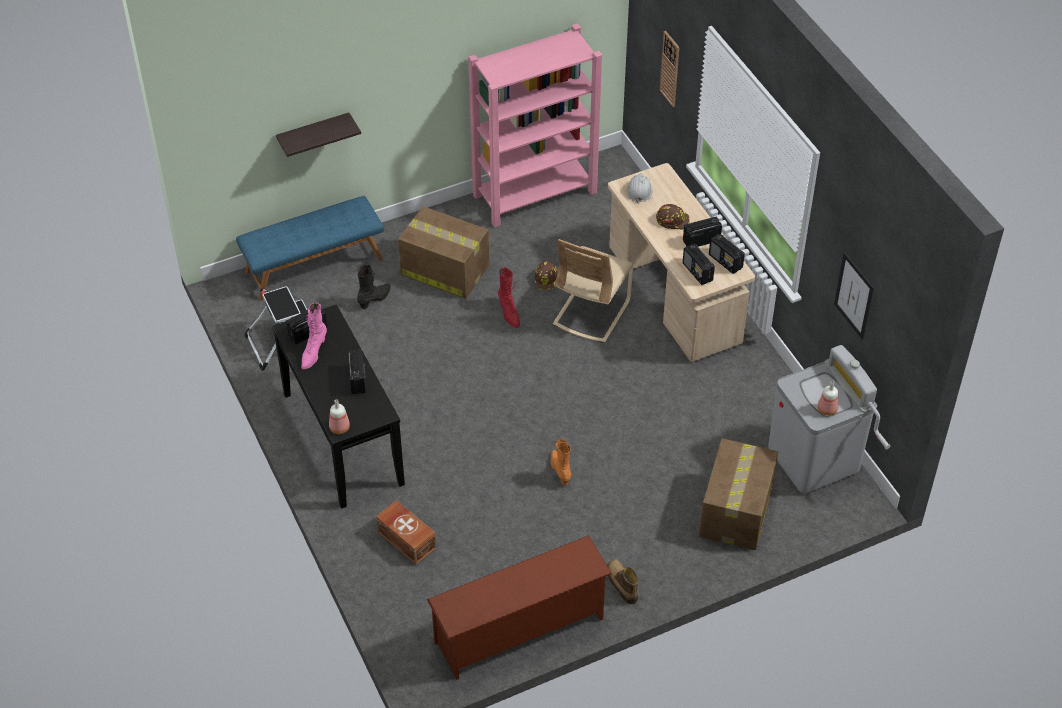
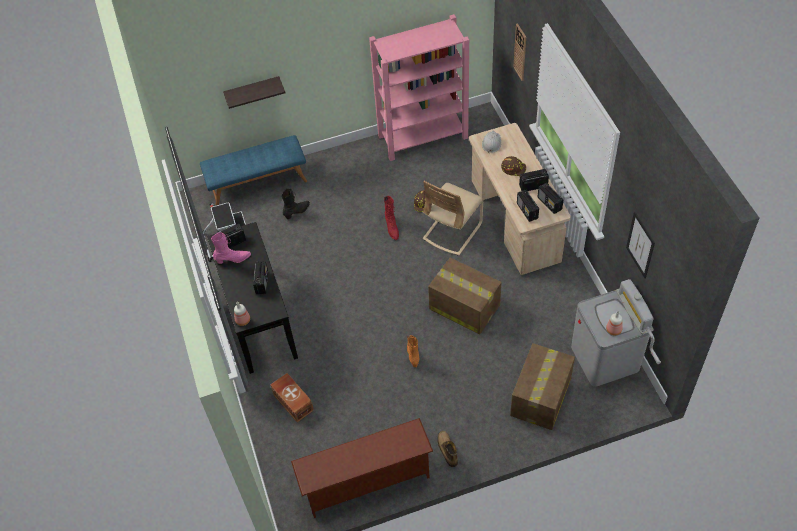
camera: 10 degrees right, 5 degrees up
(313, 353) = (233, 259): pink boot -> pink boot turned 135 degrees counterclockwise
(444, 269) = (349, 192): cardboard box -> cardboard box (463, 306)

